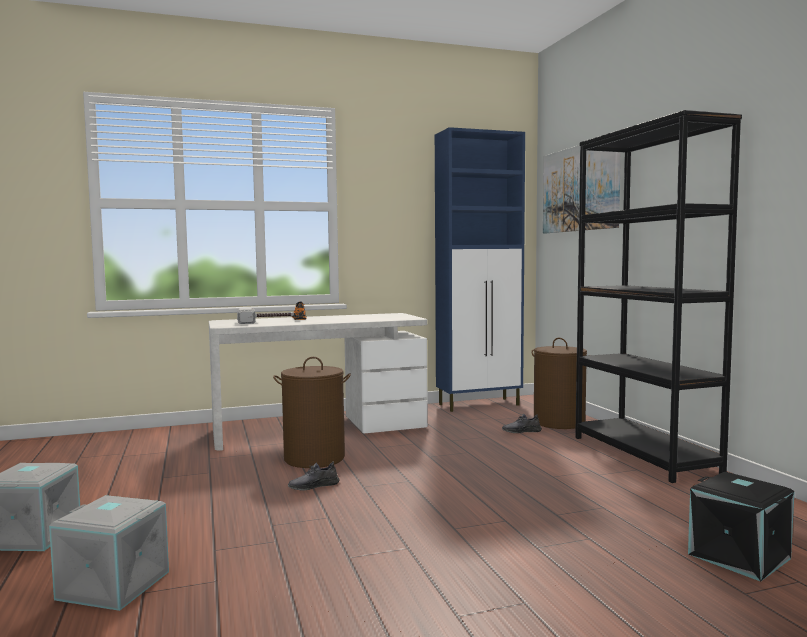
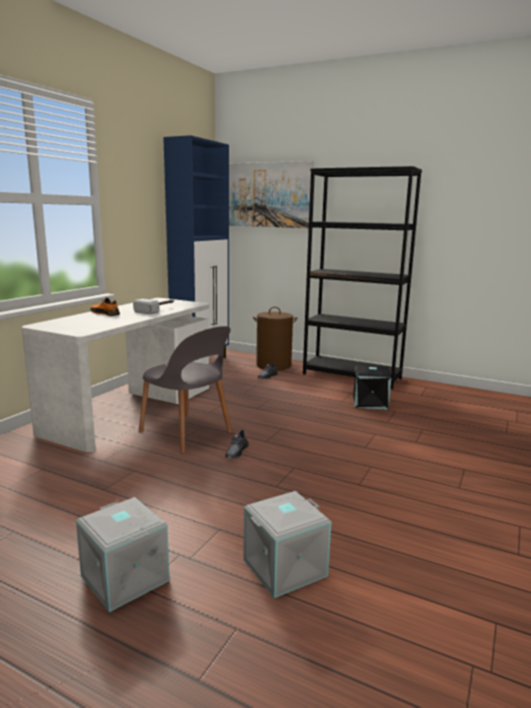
camera: 45 degrees left, 10 degrees up
(266, 322) = (95, 321): hammer -> hammer (157, 309)
(314, 458) = (186, 433): brown laundry basket -> grey chair
(740, 556) = (477, 417): black storage box -> black storage box (370, 402)

